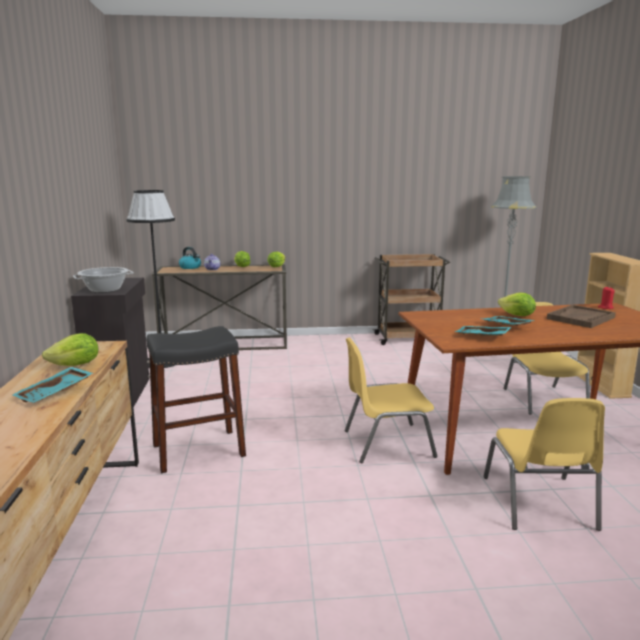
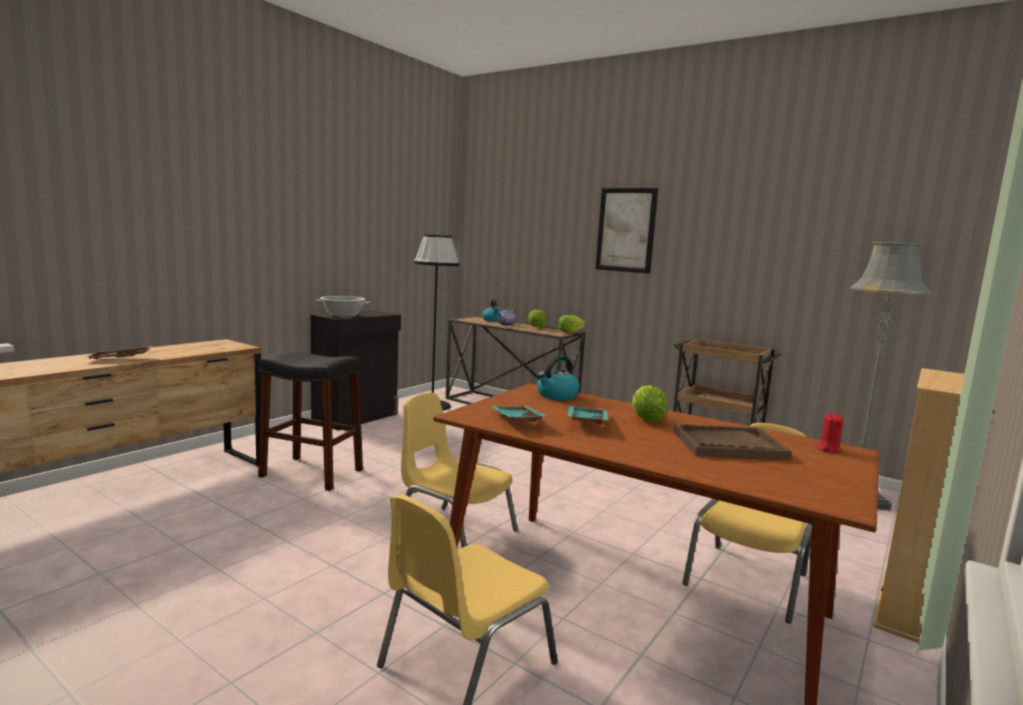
camera: 40 degrees right, 5 degrees down
(55, 393) = (120, 359): turquoise tray -> brown tray
(76, 365) = (183, 351): lettuce -> none
(311, 174) = (626, 230): none -> picture
(440, 315) = (556, 396): none -> kettle

